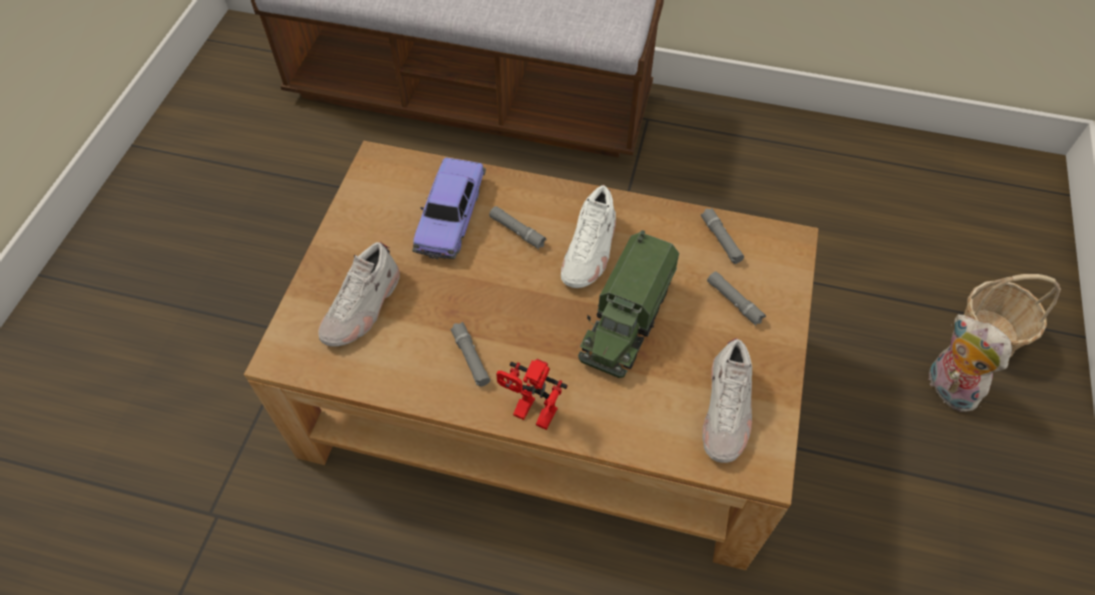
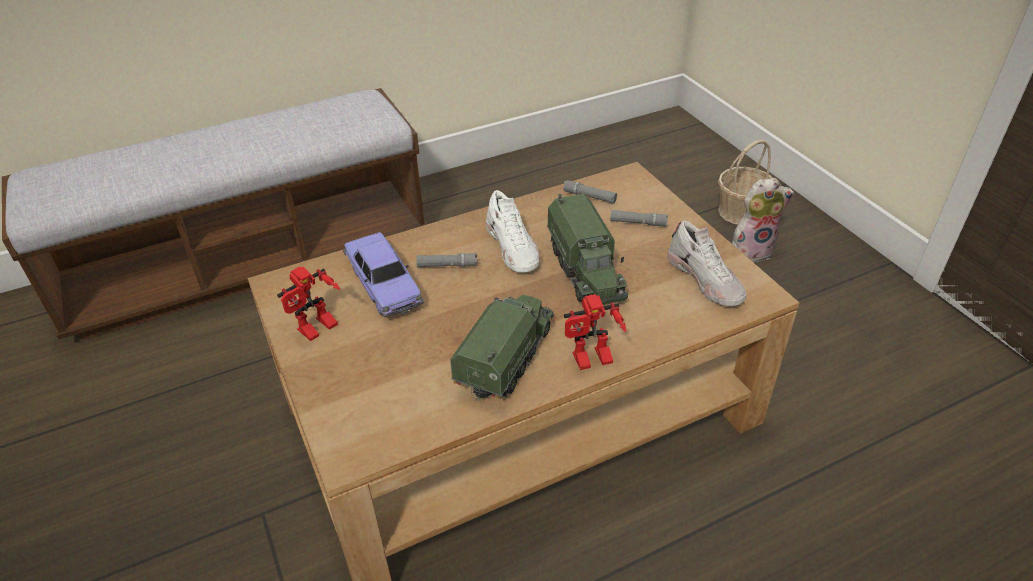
camera: 40 degrees left, 15 degrees down
(362, 307) = (381, 380): white shoe -> none
(363, 228) = (318, 331): none -> toy robot
(470, 357) = (506, 357): grey flashlight -> toy truck
(946, 388) = (752, 250): plush toy -> plush toy turned 150 degrees clockwise

